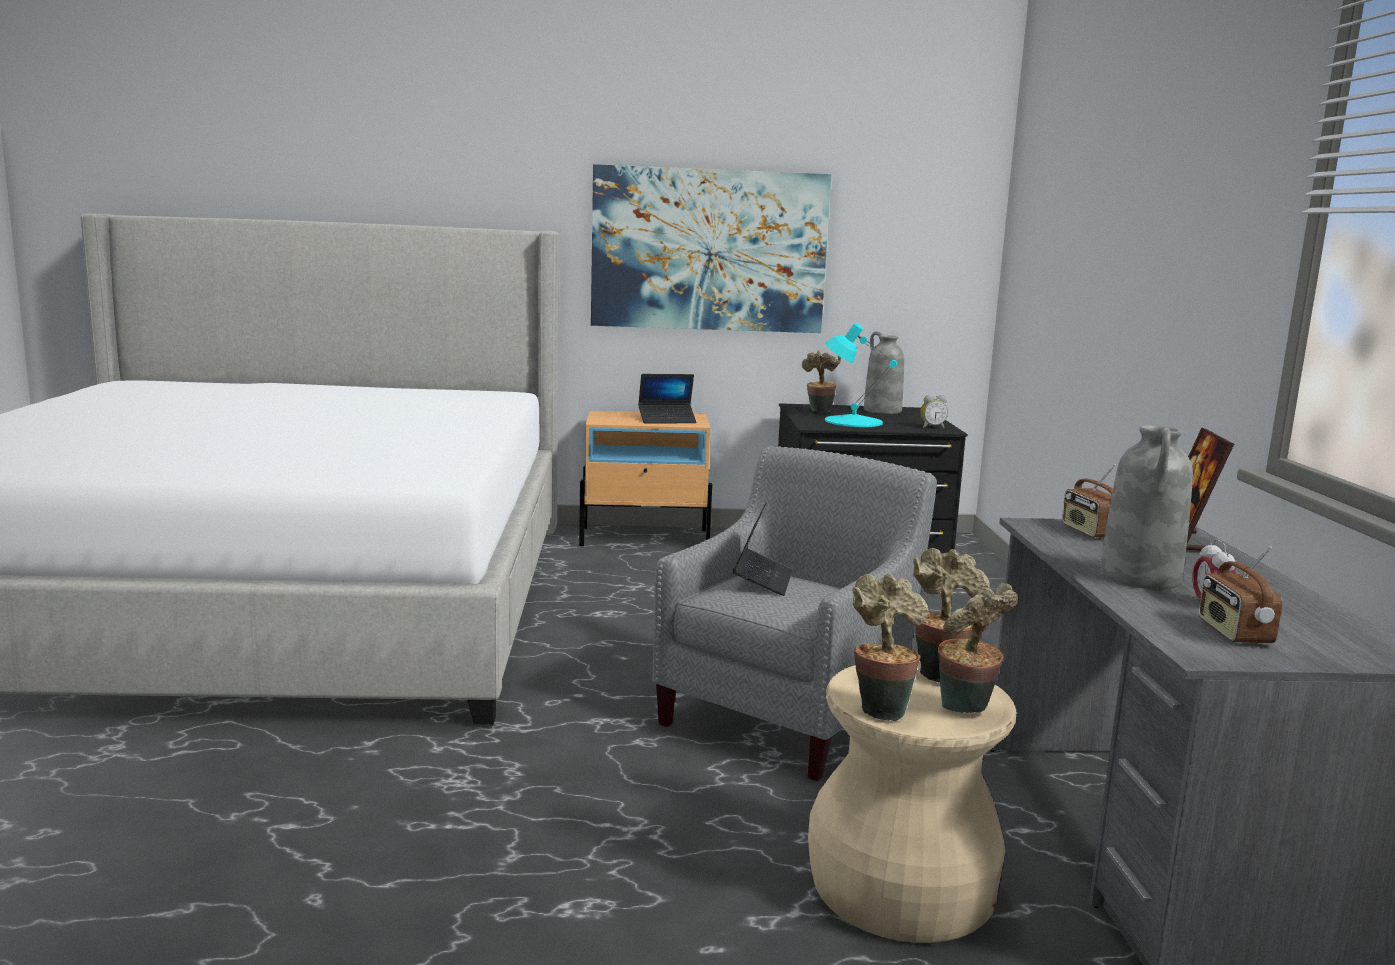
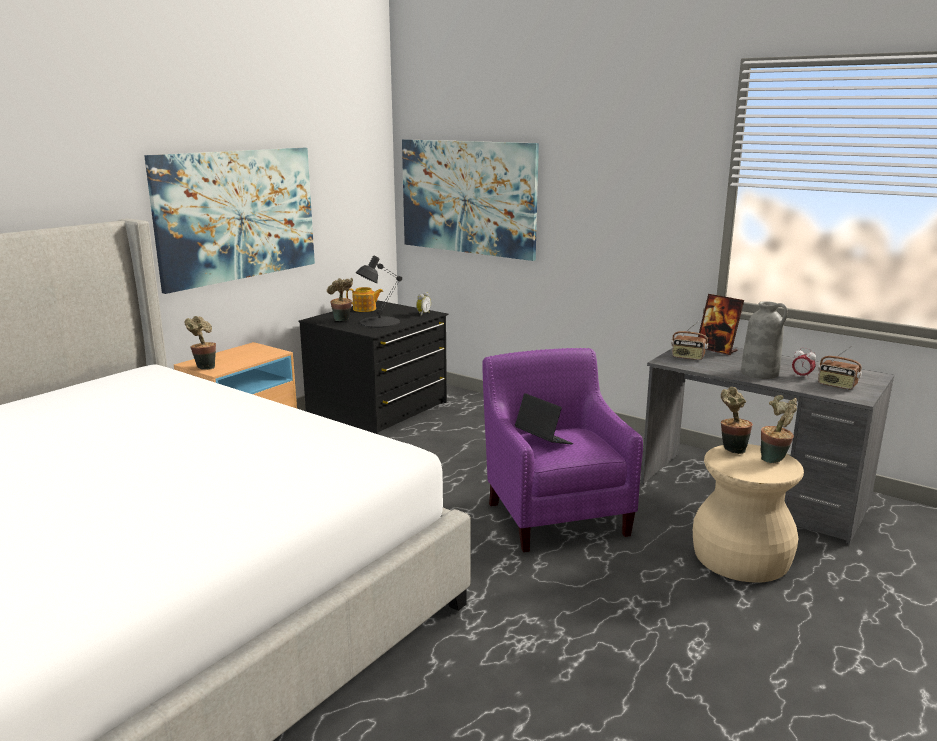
camera: 50 degrees left, 5 degrees up
(667, 420) = (250, 355): laptop -> none
(789, 716) = (556, 513): grey armchair -> purple armchair
(852, 421) = (379, 322): turquoise table lamp -> black table lamp
(881, 411) = (365, 309): grey vase -> teapot
(881, 708) = (763, 474): potted plant -> potted plant (204, 367)
(1050, 260) = (467, 197): none -> picture

